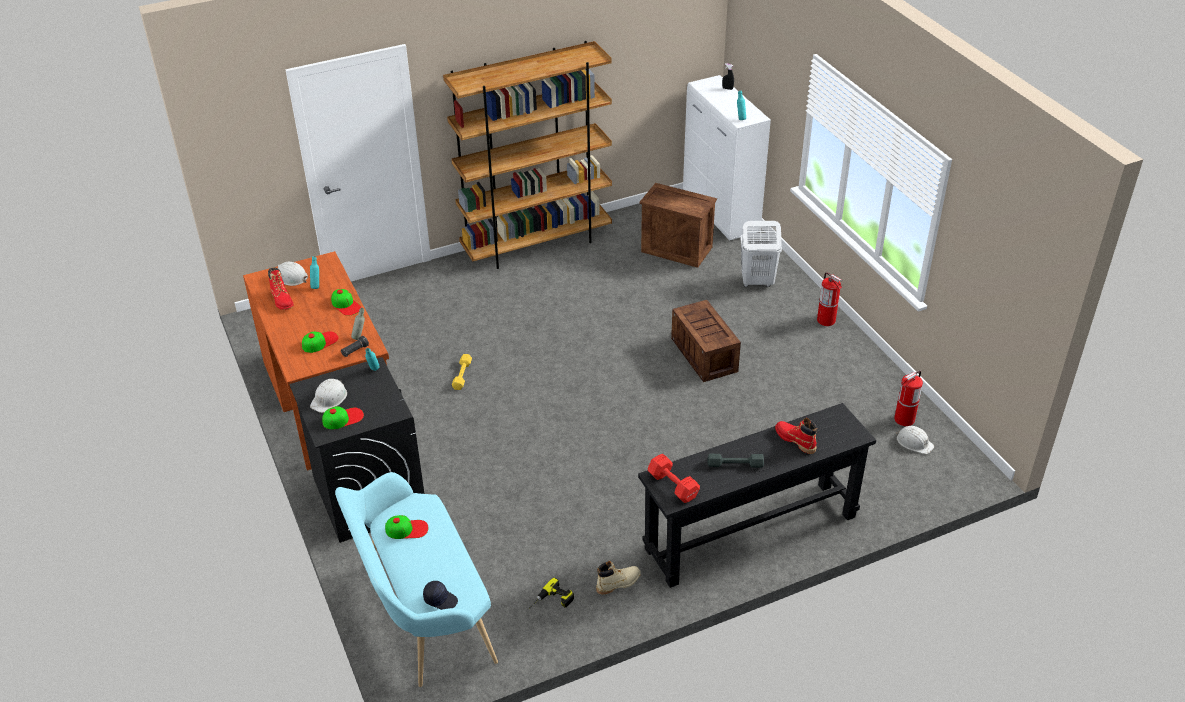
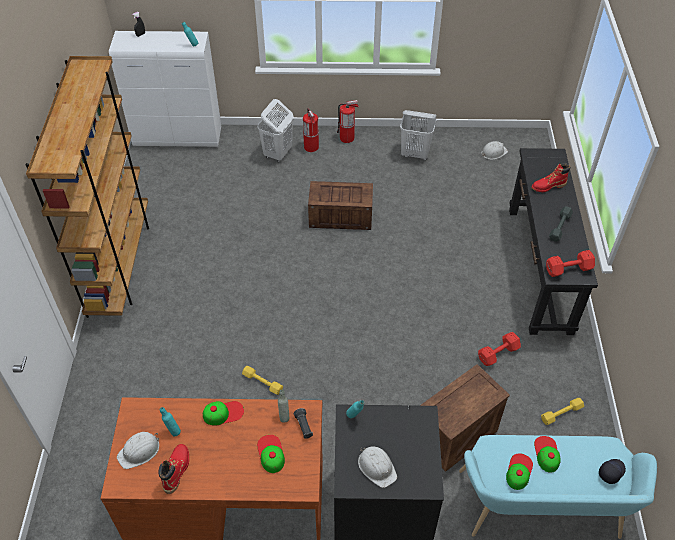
camera: 65 degrees left, 10 degrees up
(282, 300) = (176, 470): red boot -> red boot turned 75 degrees counterclockwise
(343, 418) = (413, 463): cap -> cap (546, 454)
(552, 602) = (561, 413): power drill -> yellow dumbbell
(599, 528) = (497, 354): none -> red dumbbell
(618, 583) = (558, 363): beige boot -> none
(677, 249) = (202, 180): crate -> crate (456, 434)
(850, 379) = (415, 154): none -> white laundry basket
(904, 419) = (470, 147): fire extinguisher -> fire extinguisher (311, 147)

